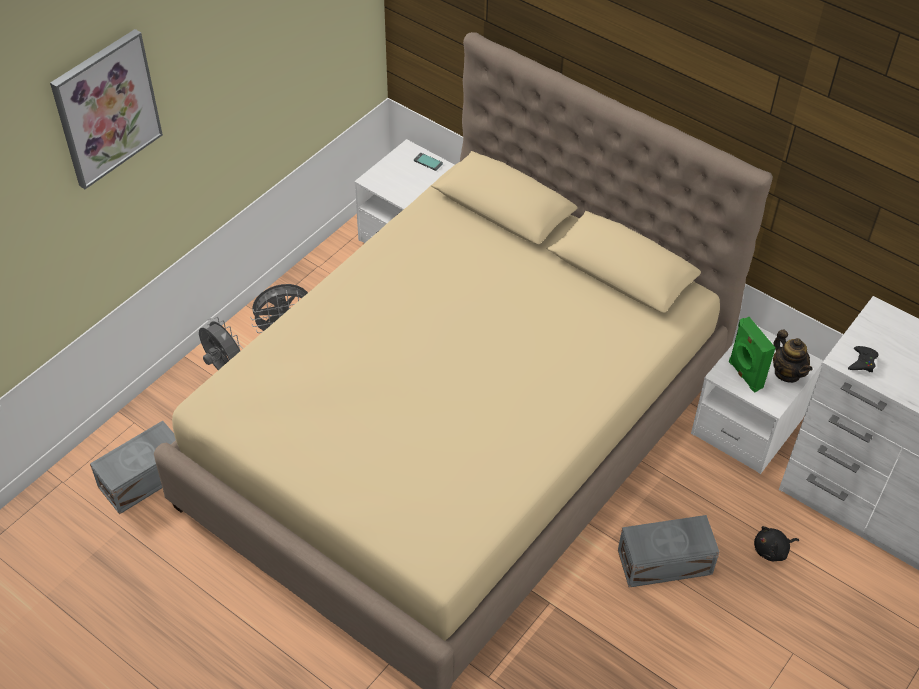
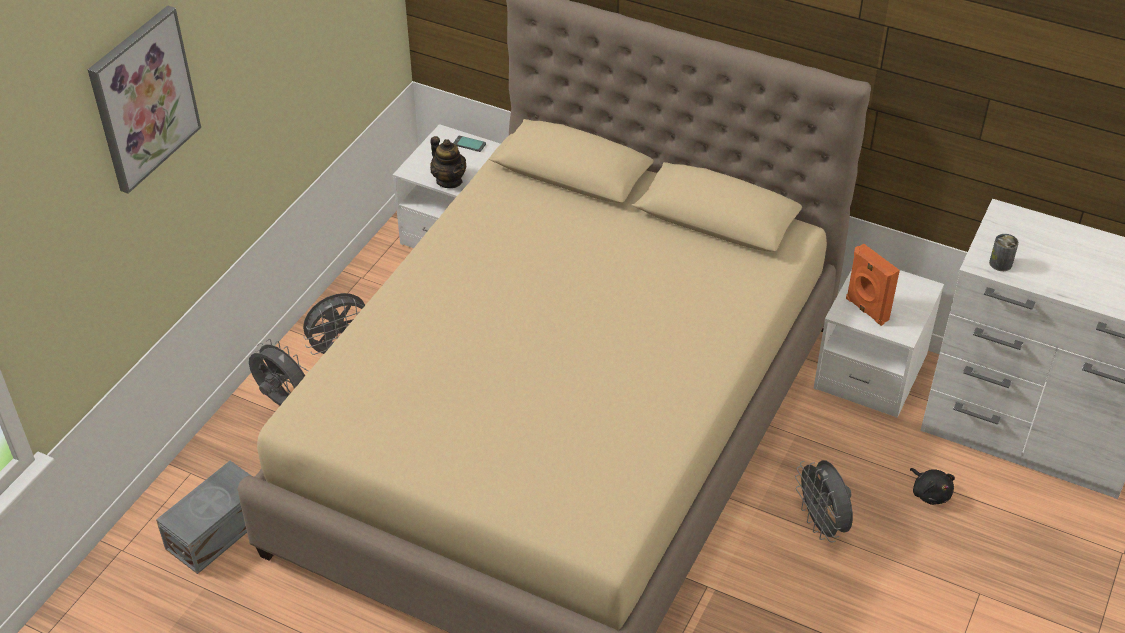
camera: 10 degrees left, 5 degrees down
(666, 563) = (822, 524): grey storage box -> grey fan
(744, 375) = (866, 310): green speaker -> orange speaker
(772, 550) = (930, 493): black plush toy -> black plush toy turned 90 degrees counterclockwise
(787, 373) = (910, 301): teapot -> teapot (449, 180)
(862, 362) = (1000, 263): black game controller -> can

